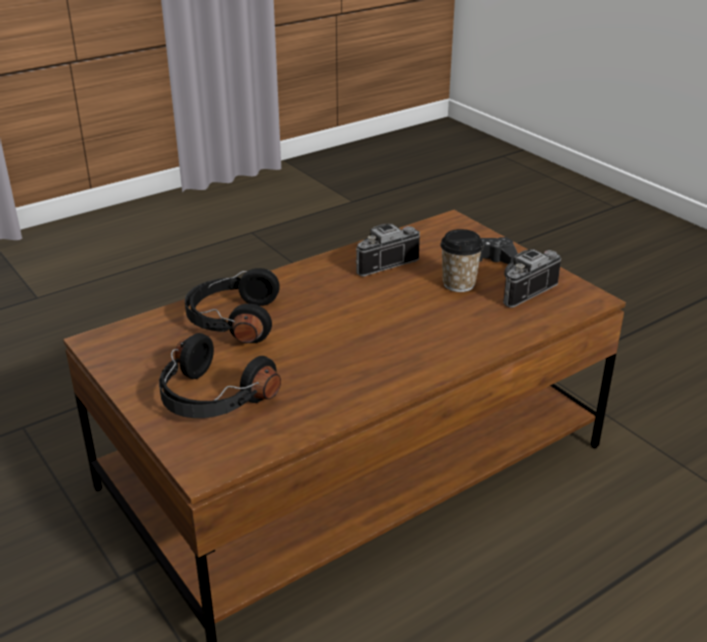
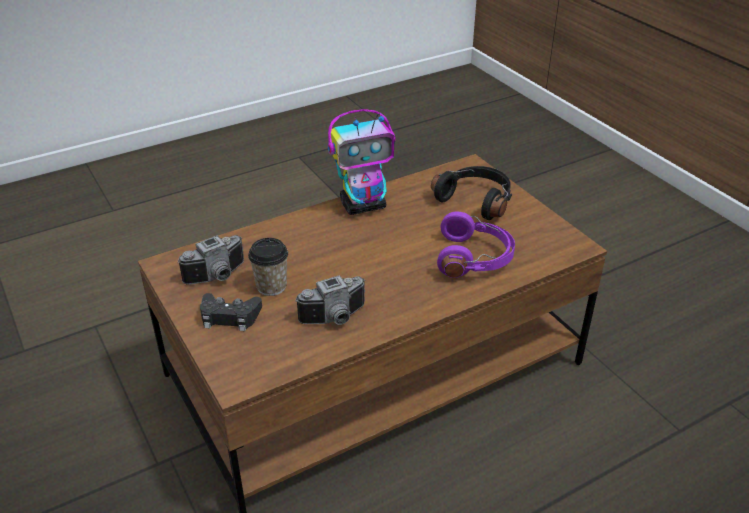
camera: 175 degrees left, 5 degrees up
(232, 321) = (474, 258): black headphones -> purple headphones
(379, 382) = (363, 205): none -> toy robot

